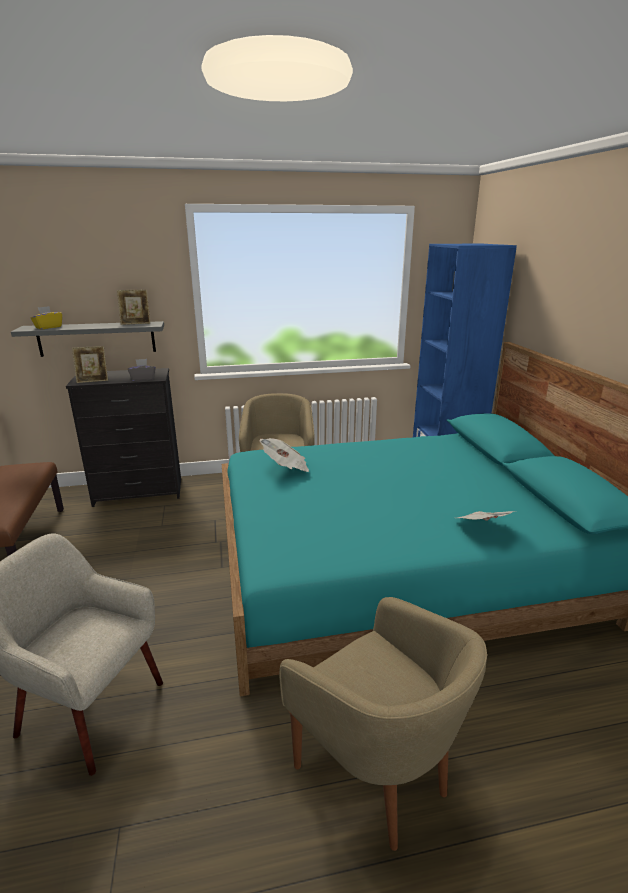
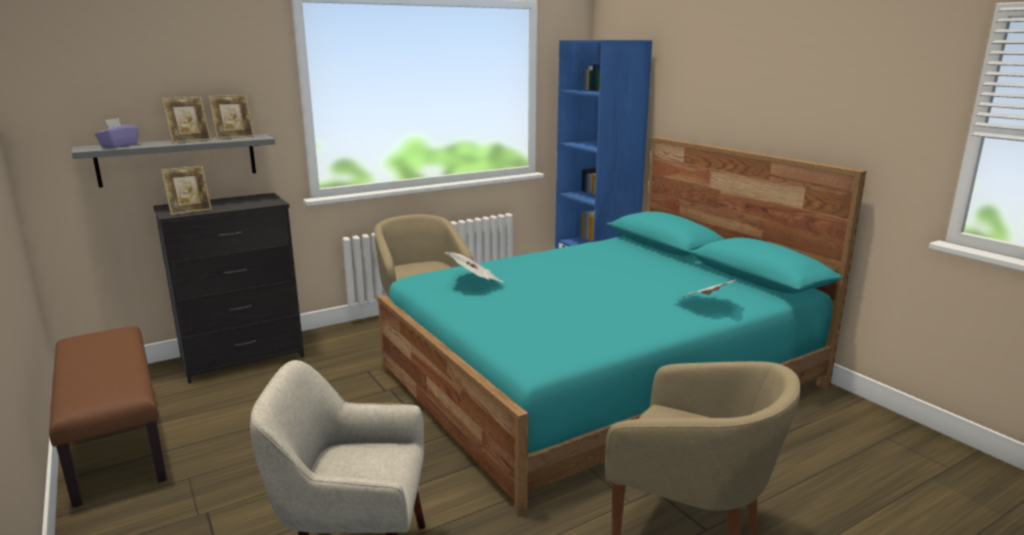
camera: 20 degrees left, 5 degrees down
(48, 327) = (119, 146): yellow tissue box -> purple tissue box
(100, 325) = (190, 141): none -> picture frame
(143, 379) = (257, 204): grey tissue box -> none

